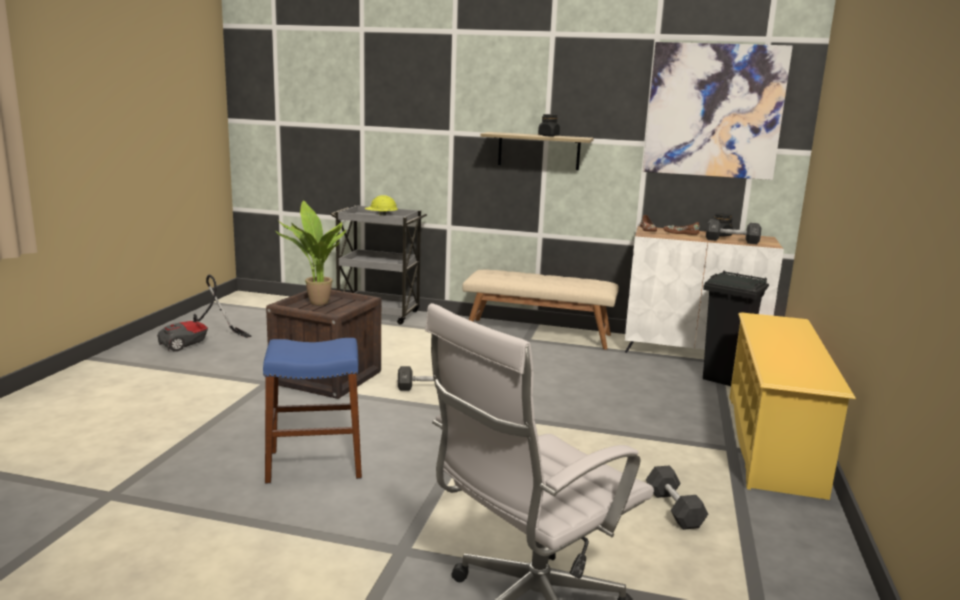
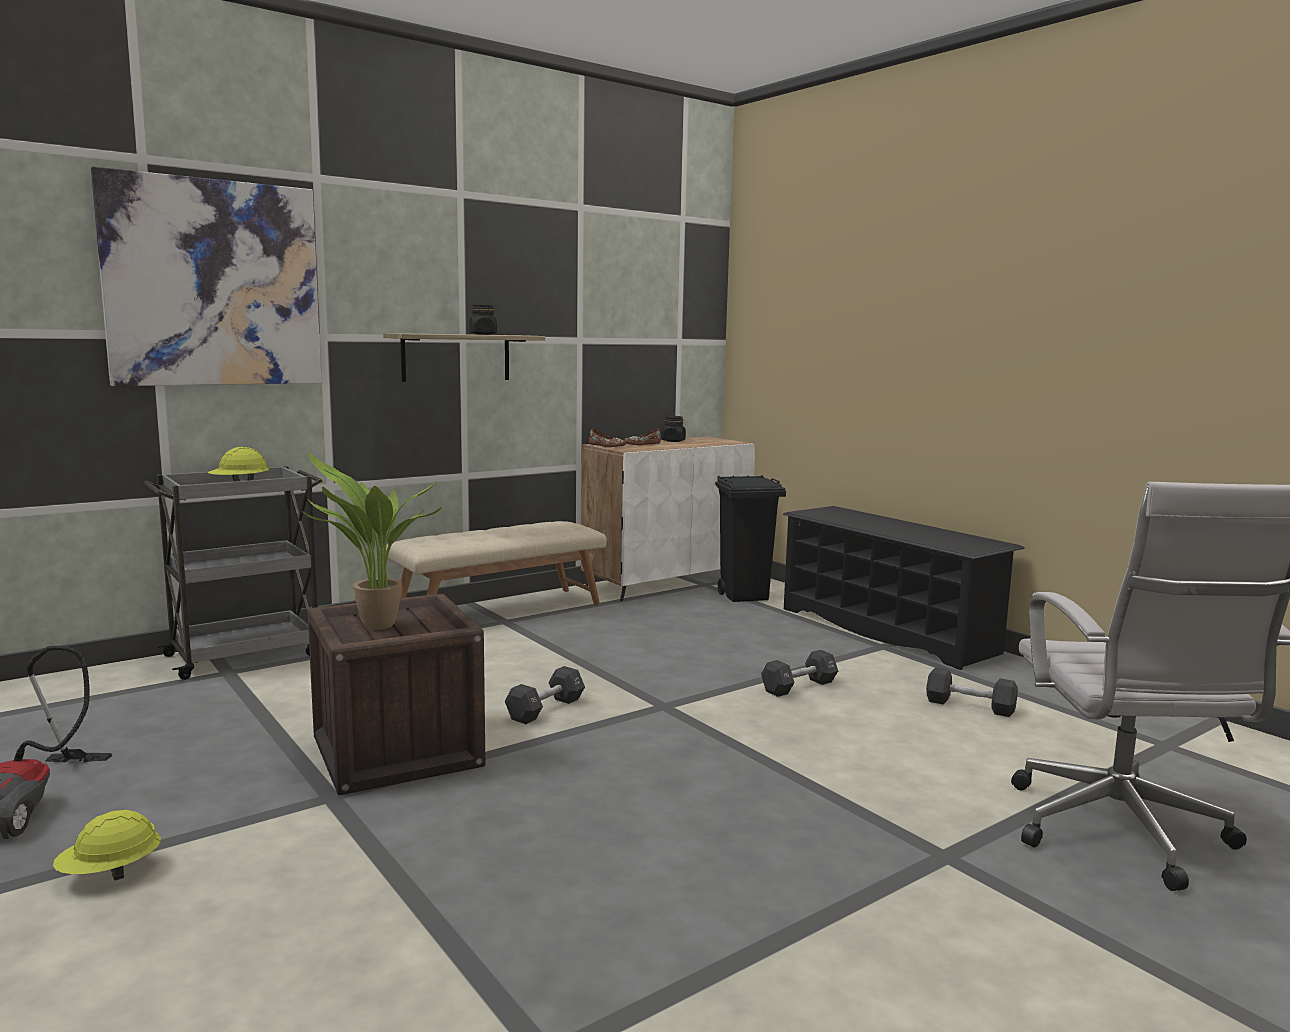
camera: 50 degrees left, 5 degrees down
(165, 375) = (110, 874): none -> yellow hard hat
(315, 464) = (664, 842): blue stool -> none
(714, 111) = (643, 298): picture -> picture (214, 283)
(731, 241) = (701, 444): black dumbbell -> black dumbbell (799, 686)
(772, 442) = (887, 630): yellow shoe rack -> black shoe rack

